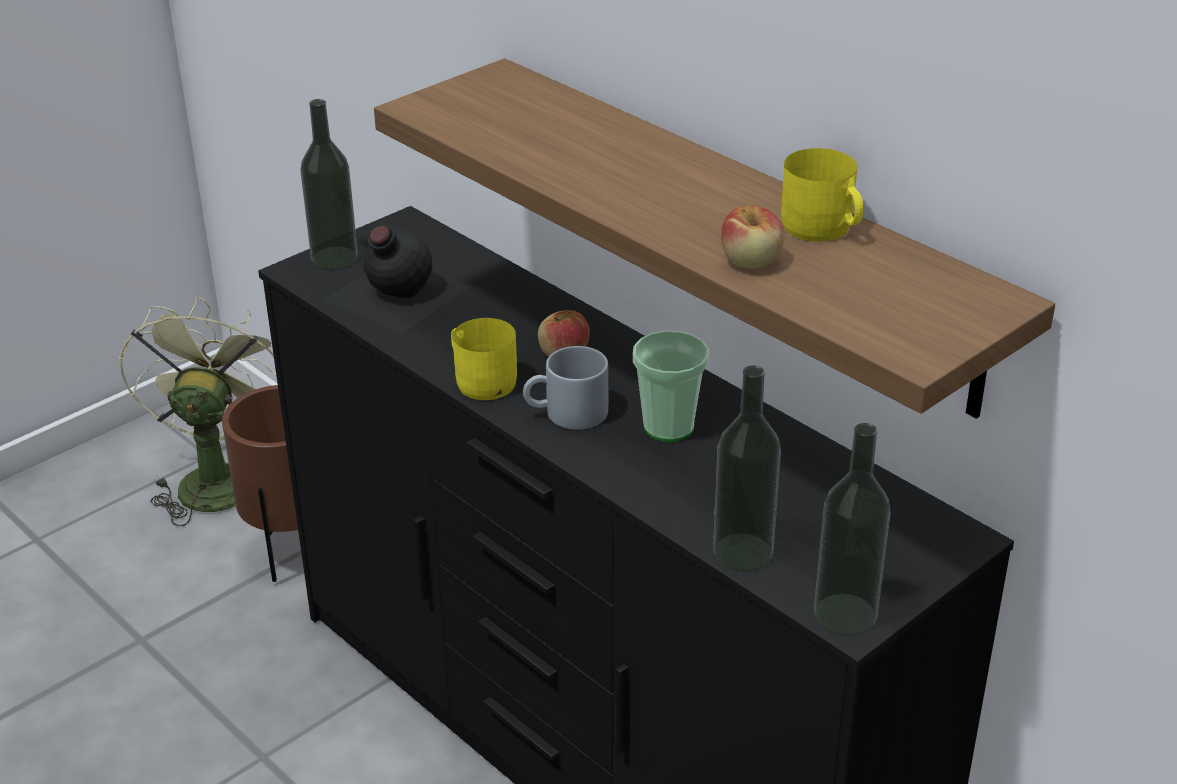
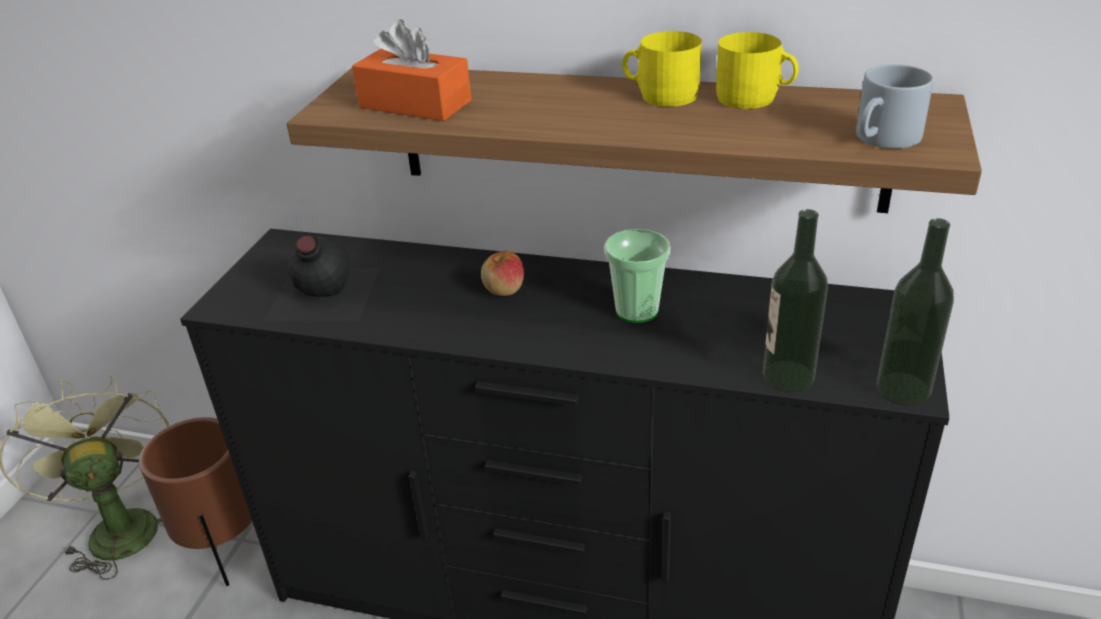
camera: 30 degrees left, 0 degrees up
(334, 258) = (242, 286): bottle -> none
(481, 379) = (460, 331): yellow mug -> yellow mug (660, 95)
(500, 124) = (415, 104): none -> orange tissue box
(566, 414) = (553, 331): grey mug -> grey mug (883, 139)
(751, 261) = (740, 132): apple -> none

